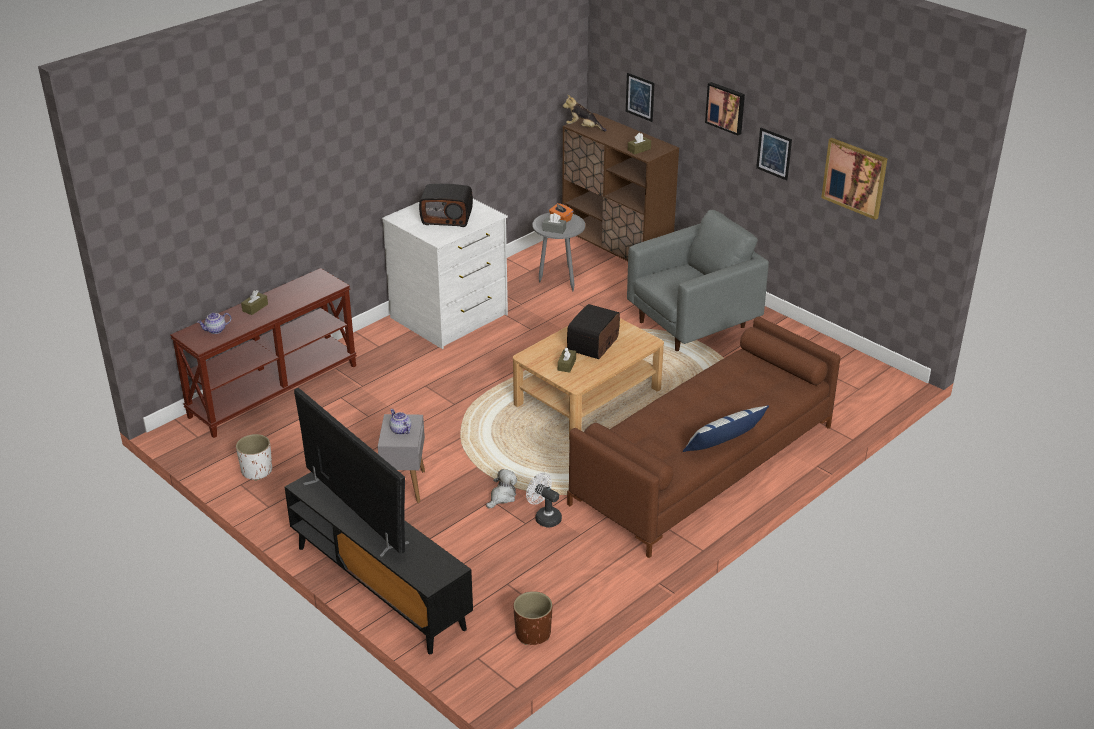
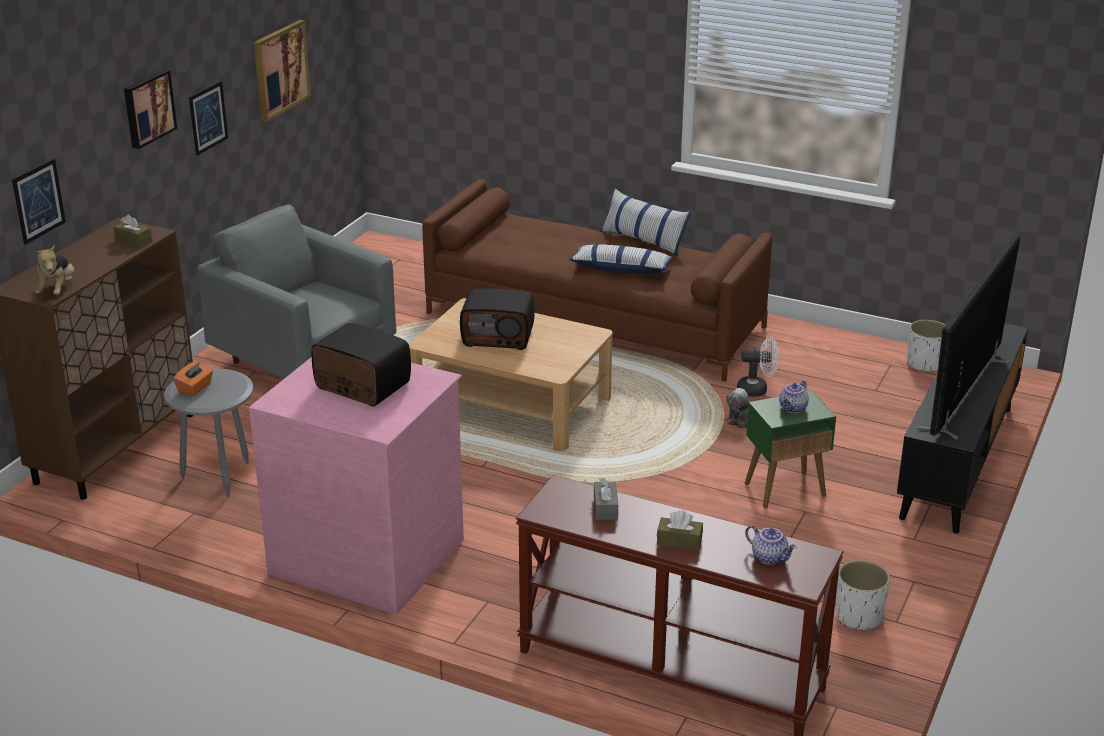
camera: 110 degrees left, 5 degrees down
(405, 486) = (785, 489): grey side table -> green side table
(447, 218) = (361, 386): radio -> radio turned 45 degrees counterclockwise
(450, 317) = (369, 555): white dresser -> pink dresser
(532, 633) = (925, 364): brown planter -> white planter
(544, 517) = (757, 390): white fan -> white fan turned 105 degrees counterclockwise
(554, 229) = (232, 387): grey tissue box -> grey tissue box (605, 508)
(566, 365) = (556, 345): brown tissue box -> none
(669, 416) = (621, 269): none -> pillow

